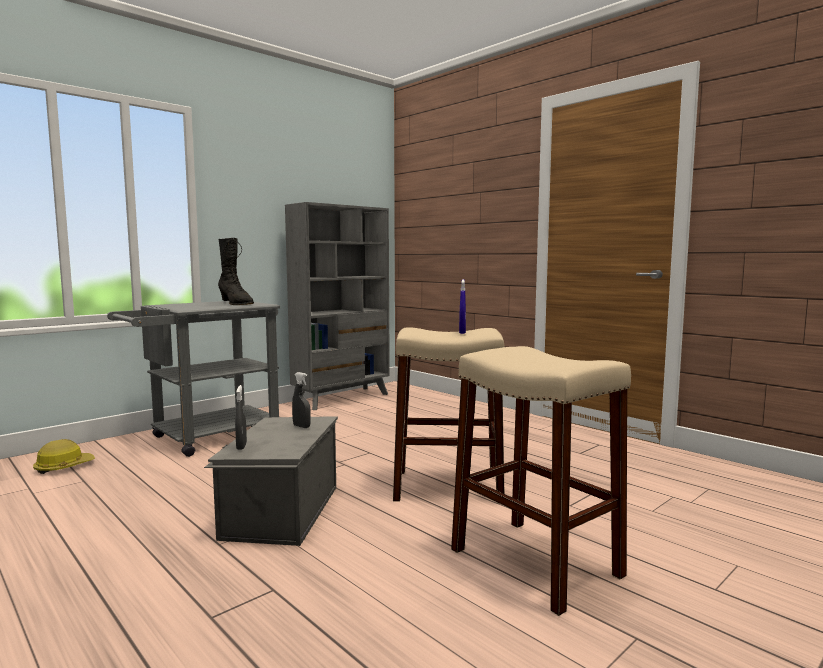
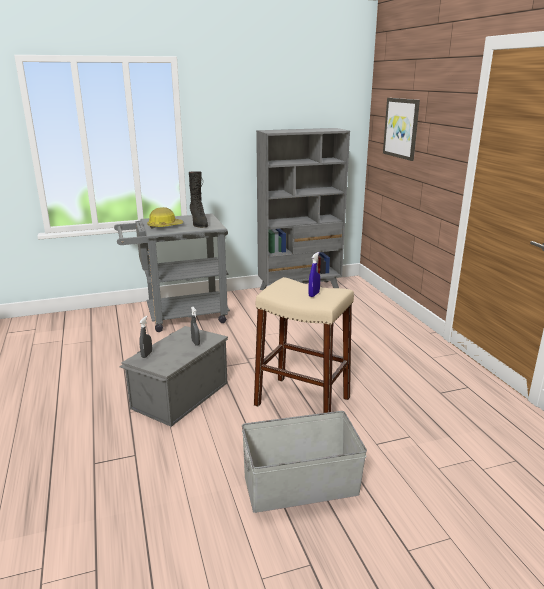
camera: 25 degrees right, 15 degrees up
(64, 467) = (87, 326): hard hat -> hard hat (165, 226)
(442, 205) = (401, 128): none -> picture
(535, 562) = (301, 486): beige stool -> grey storage box

